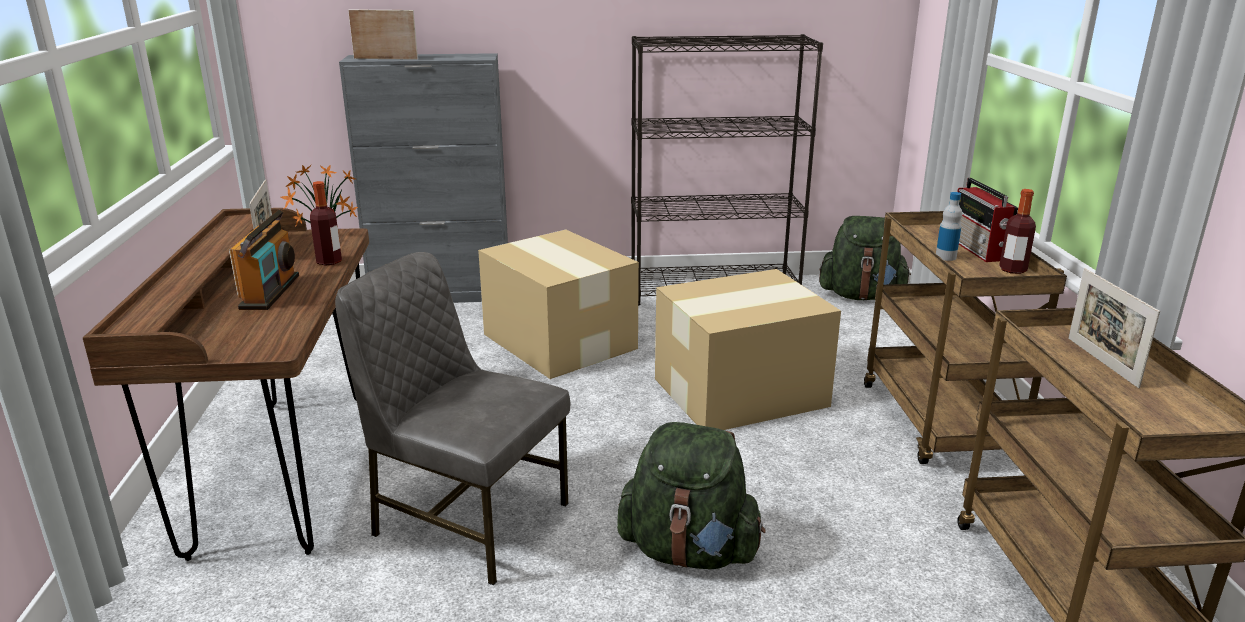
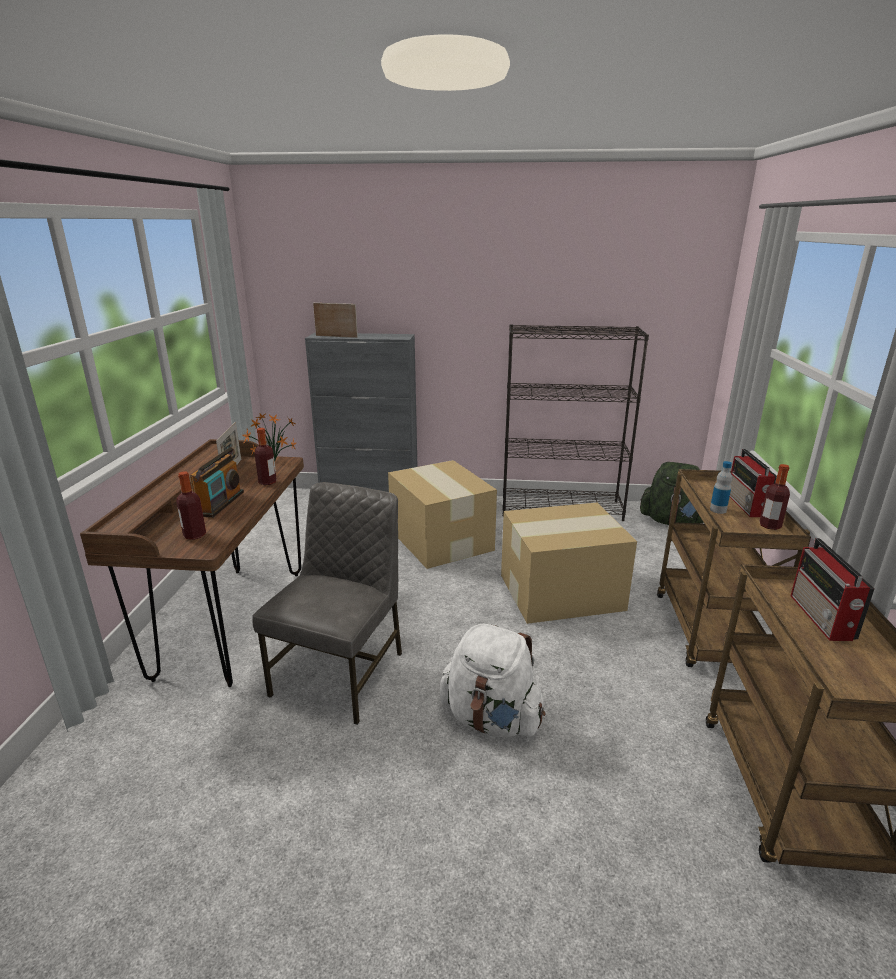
camera: 10 degrees right, 0 degrees up
(251, 333) = (194, 535): none -> bottle
(467, 519) = (342, 673): grey chair -> grey chair turned 75 degrees clockwise
(689, 551) = (491, 719): green backpack -> white backpack
(1102, 362) = (822, 618): picture frame -> radio

